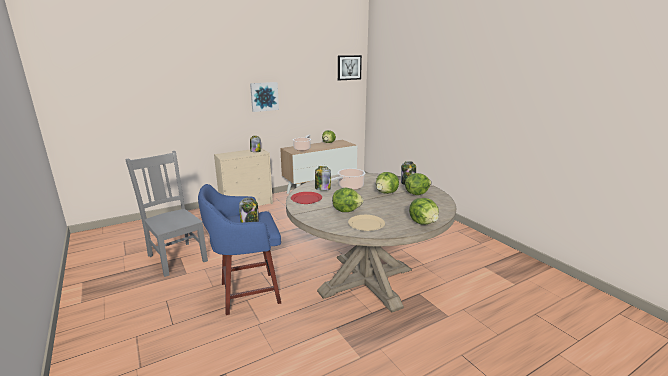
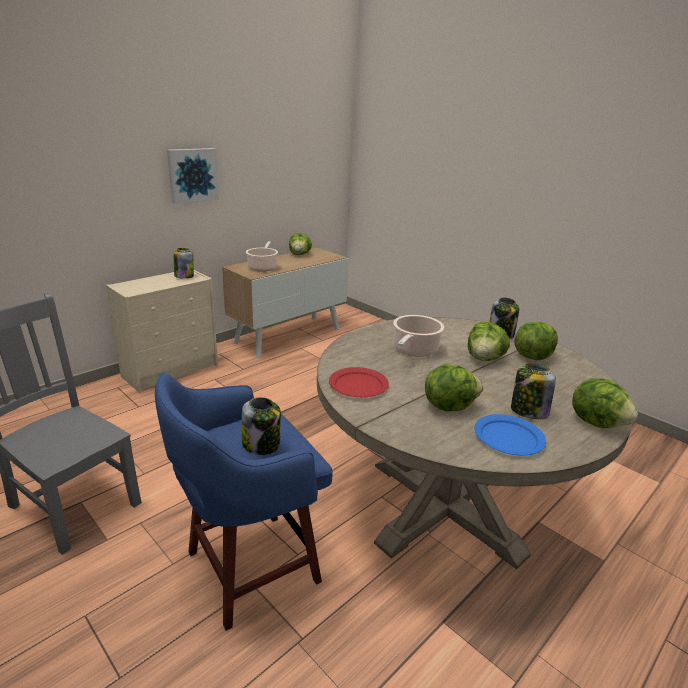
camera: 15 degrees left, 5 degrees up
(322, 188) = (370, 357): jar -> jar (528, 411)
(349, 67) = (328, 125): picture -> none
(366, 224) = (508, 437): beige plate -> blue plate

